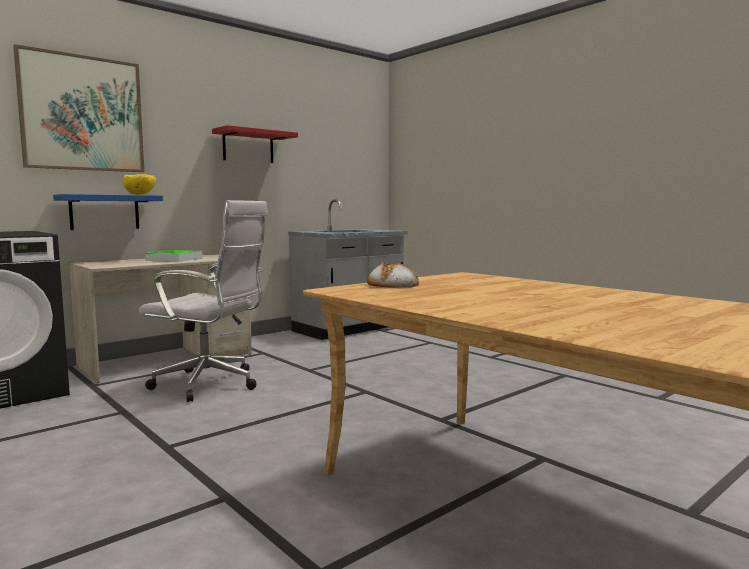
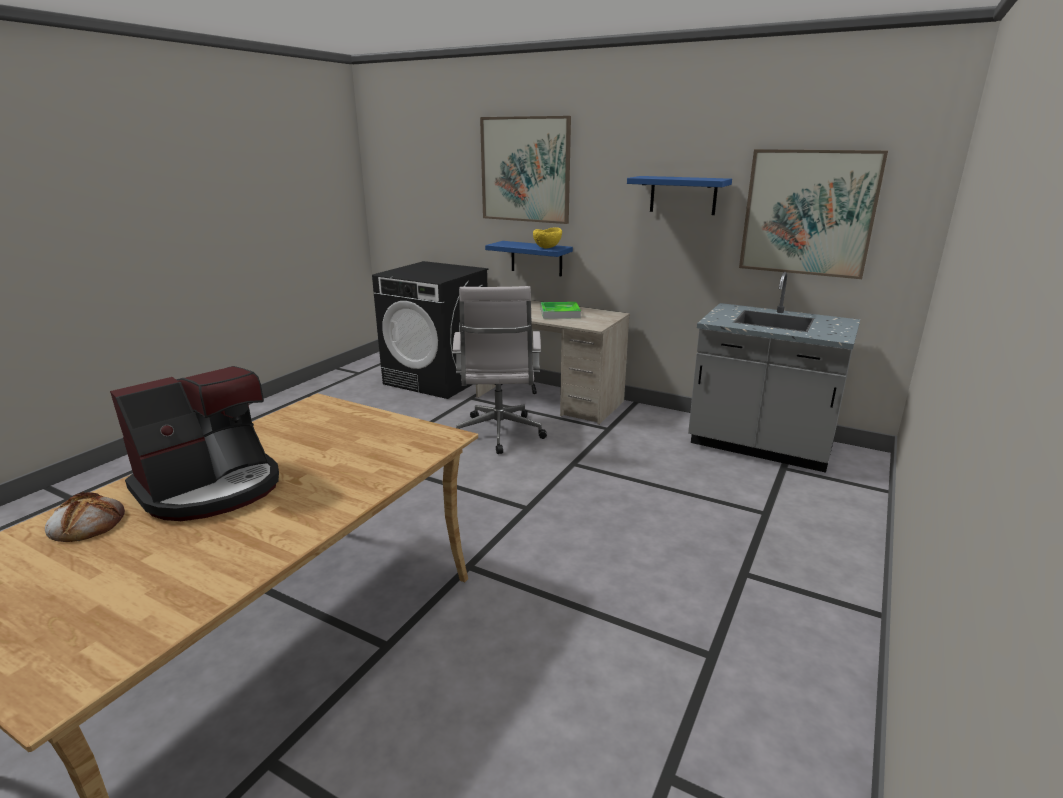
camera: 70 degrees right, 15 degrees up
(248, 147) = (683, 195): red shelf -> blue shelf
(328, 161) = (808, 213): none -> picture
(392, 284) = (351, 416): bread -> bread (86, 523)
(546, 307) = (211, 488): none -> coffee machine

